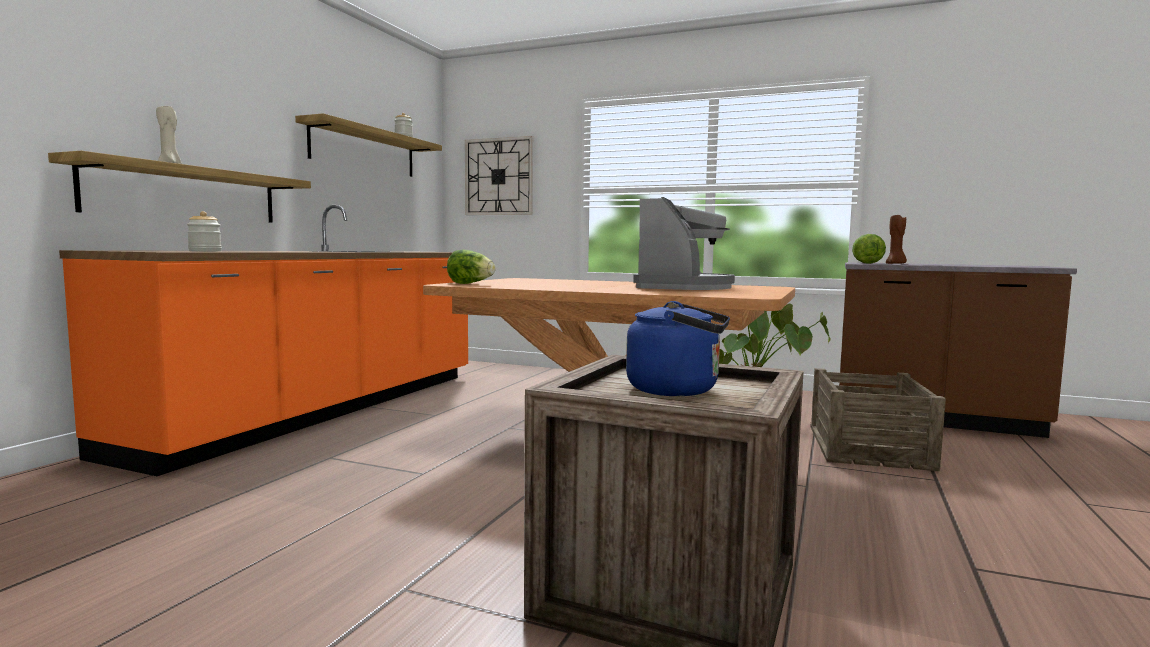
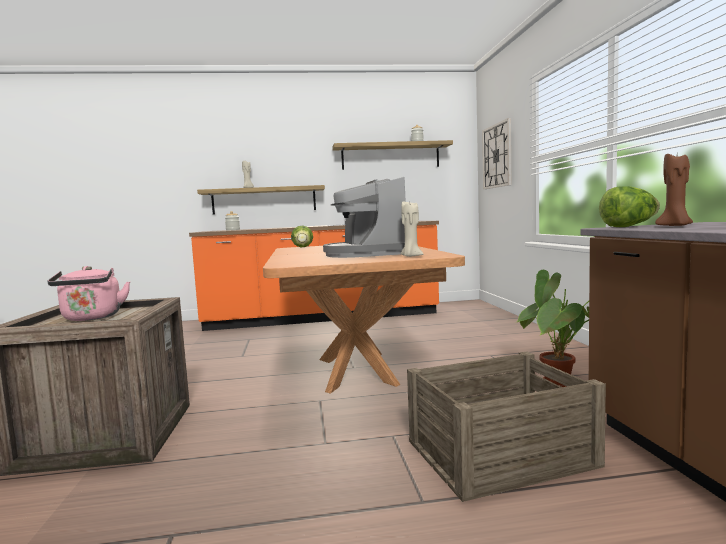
camera: 60 degrees right, 0 degrees up
(678, 390) = (91, 318): blue kettle -> pink kettle
(683, 287) = (365, 254): coffee machine -> coffee machine turned 90 degrees clockwise
(758, 288) = (411, 256): none -> beige candle

